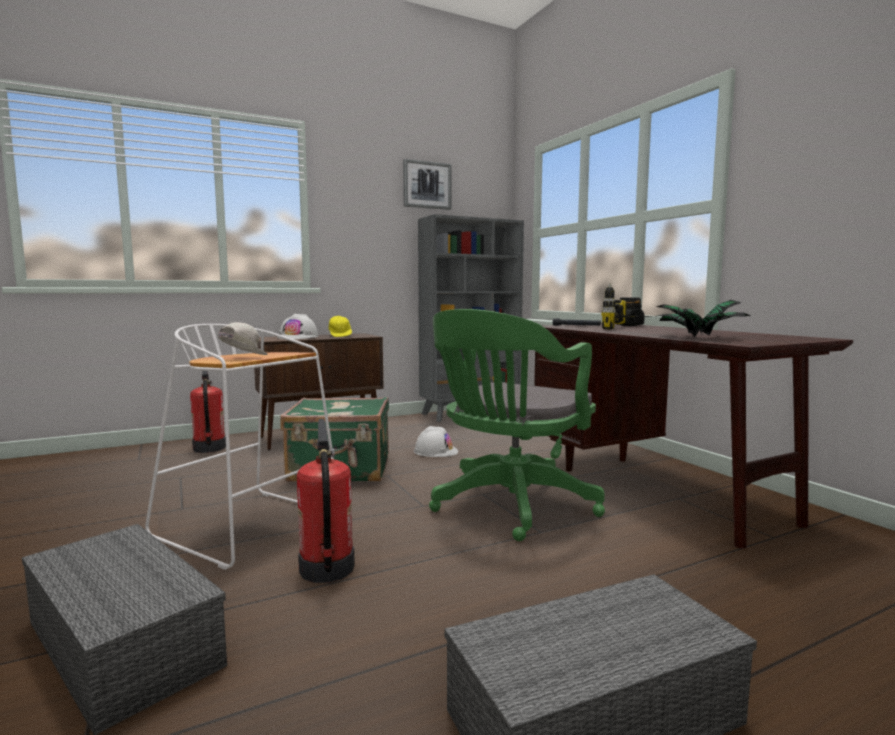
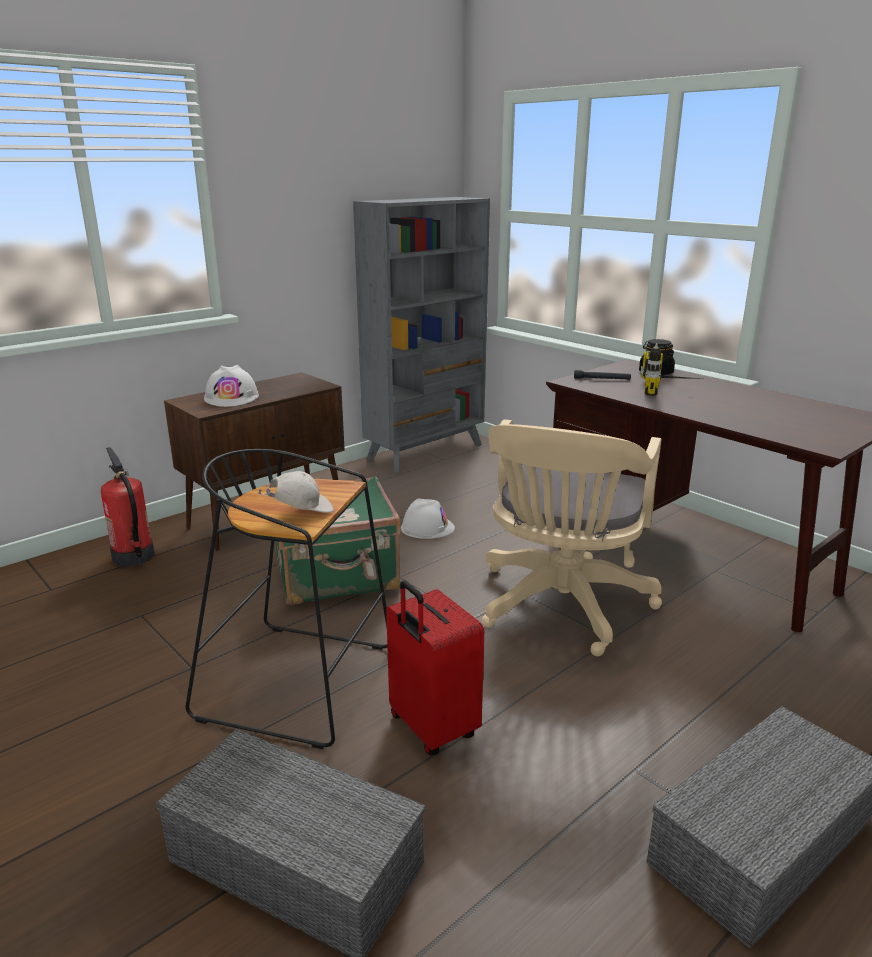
camera: 15 degrees left, 15 degrees up
(241, 357) = (300, 511): white cap -> white cap turned 60 degrees clockwise
(252, 526) = (301, 681): white stool -> black stool
(326, 569) = (431, 728): fire extinguisher -> red suitcase
(340, 335) = (281, 386): yellow cap -> none
(427, 185) = (361, 149): picture -> none
(509, 506) = (561, 607): green office chair -> beige office chair
(698, 338) = (769, 426): potted plant -> none

